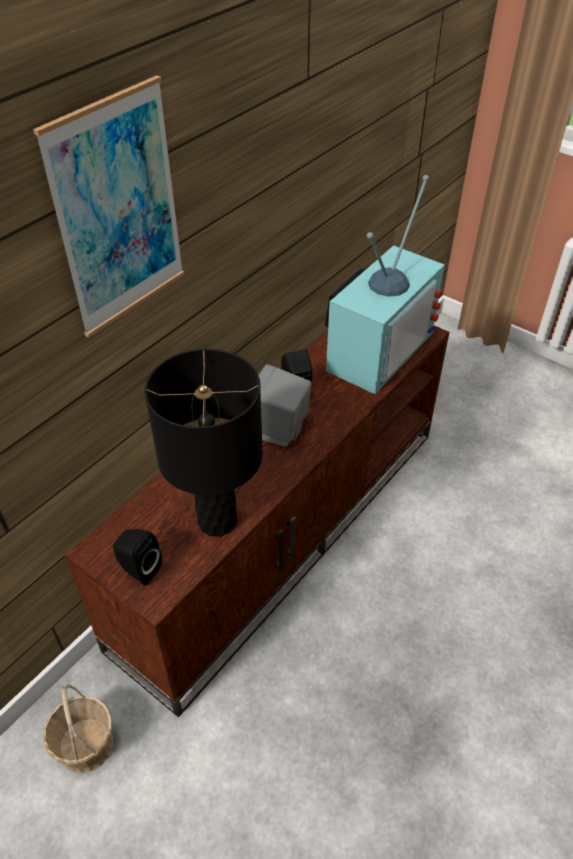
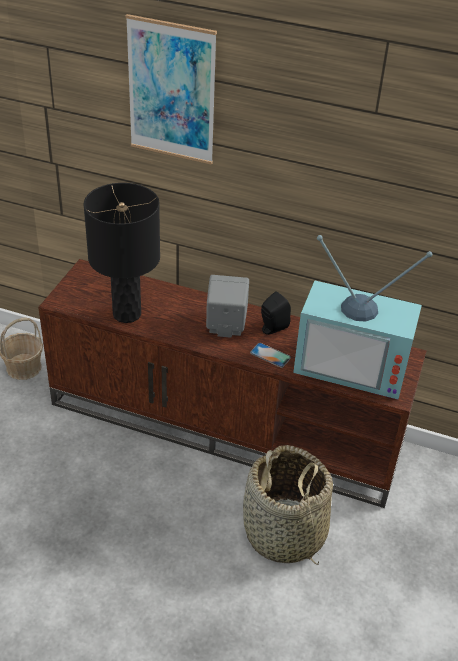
camera: 70 degrees right, 5 degrees down
(138, 569) = (77, 290): black speaker -> none
(342, 405) = (270, 355): none -> phone
(443, 520) = (284, 533): none -> basket

